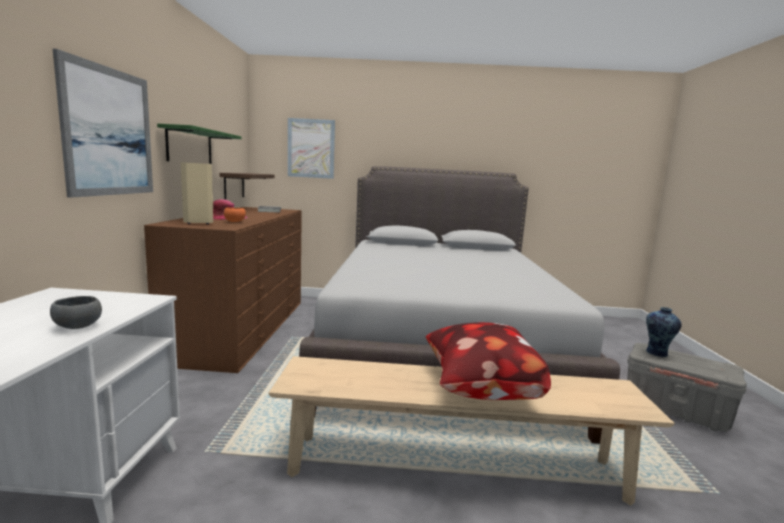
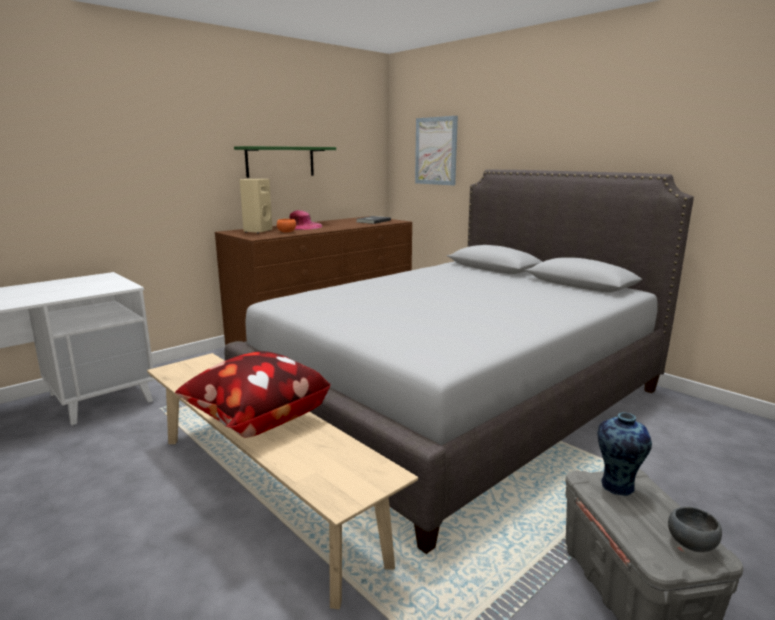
camera: 45 degrees right, 5 degrees up
(78, 327) = (56, 296): grey bowl -> grey bowl (691, 545)
(109, 132) = (176, 160): picture -> none
(234, 185) = (354, 195): shelf -> none

